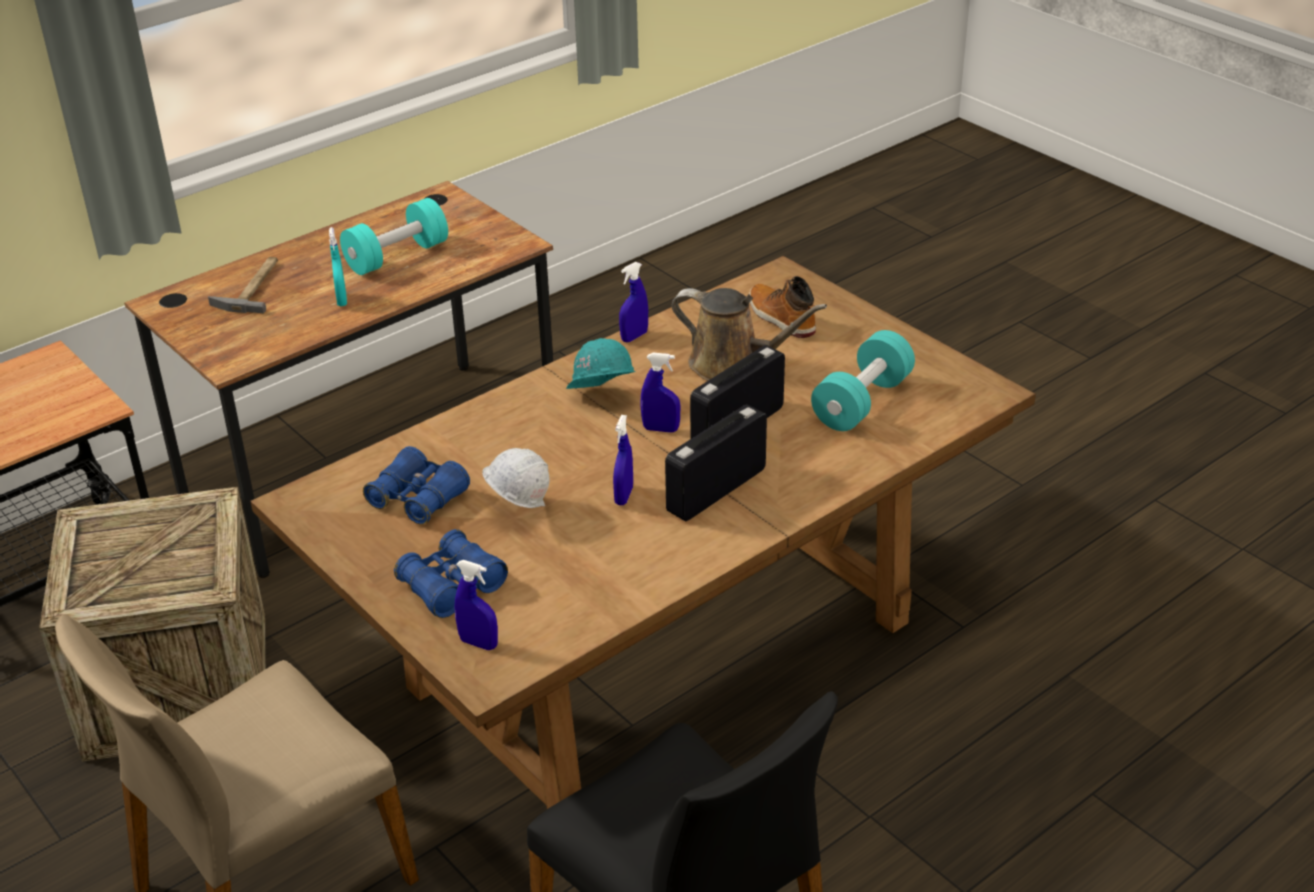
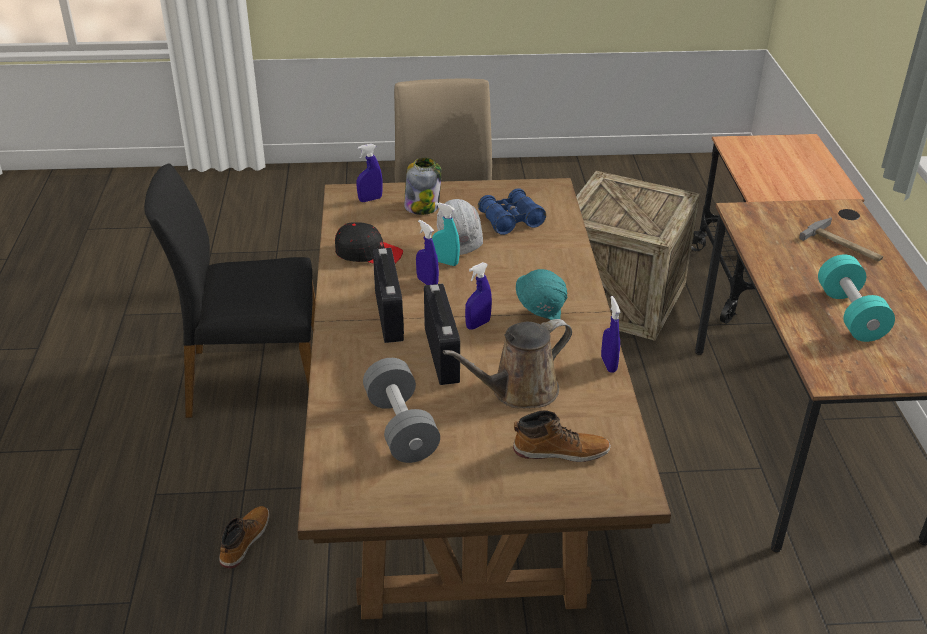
camera: 125 degrees right, 0 degrees up
(342, 300) = (793, 271): turquoise spray bottle -> turquoise spray bottle (445, 262)
(452, 586) = (422, 206): blue binoculars -> jar
(613, 571) = (368, 253): none -> black cap
(862, 402) = (401, 427): turquoise dumbbell -> grey dumbbell
(928, 763) = (244, 541): none -> boot

